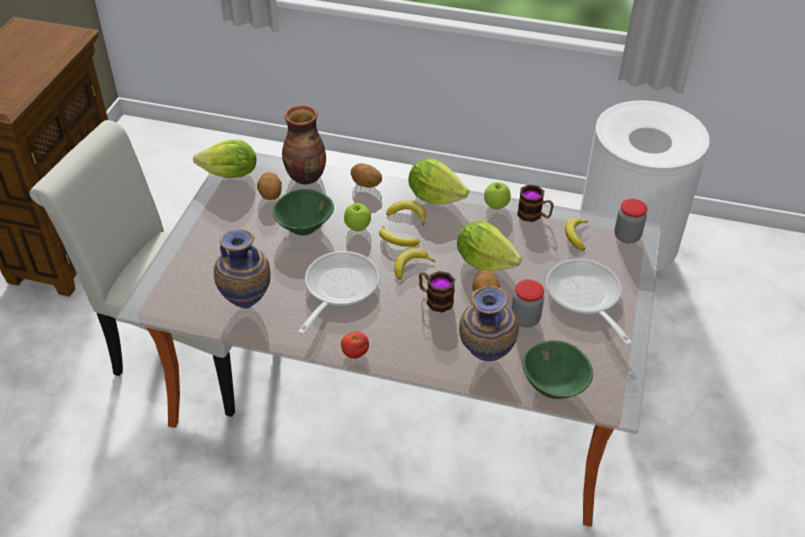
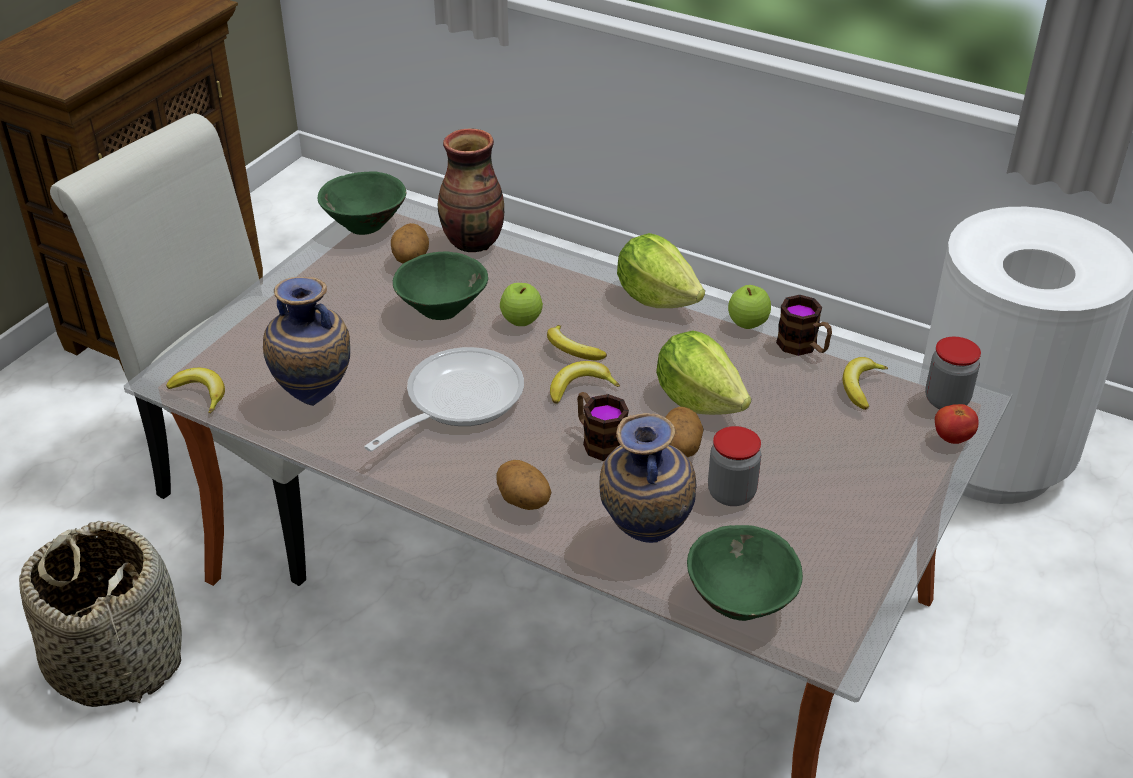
camera: 15 degrees right, 5 degrees down
(129, 490) = (117, 660): none -> basket
(230, 175) = (366, 224): lettuce -> green bowl
(355, 353) = (444, 495): tomato -> tomato (952, 438)
(366, 185) = (557, 266): potato -> potato (523, 502)
(408, 215) = (604, 316): banana -> banana (201, 393)
(585, 297) = (843, 479): frying pan -> none

